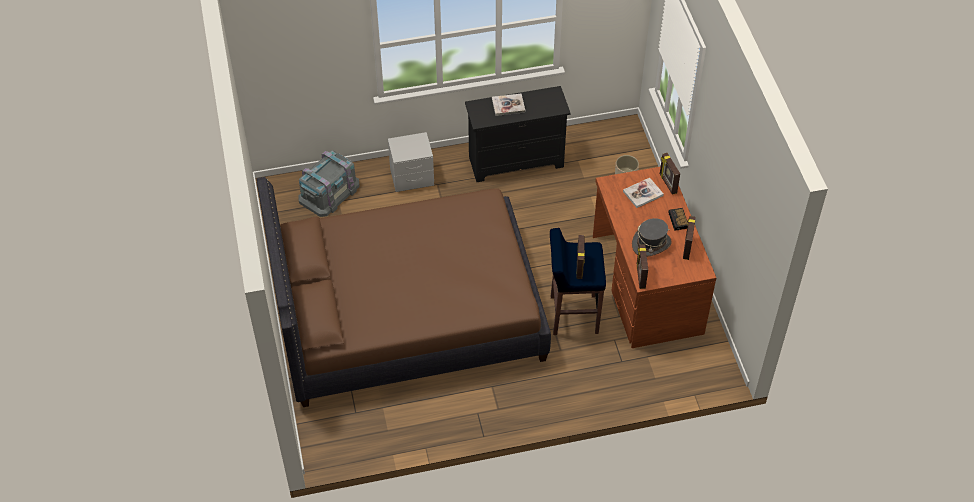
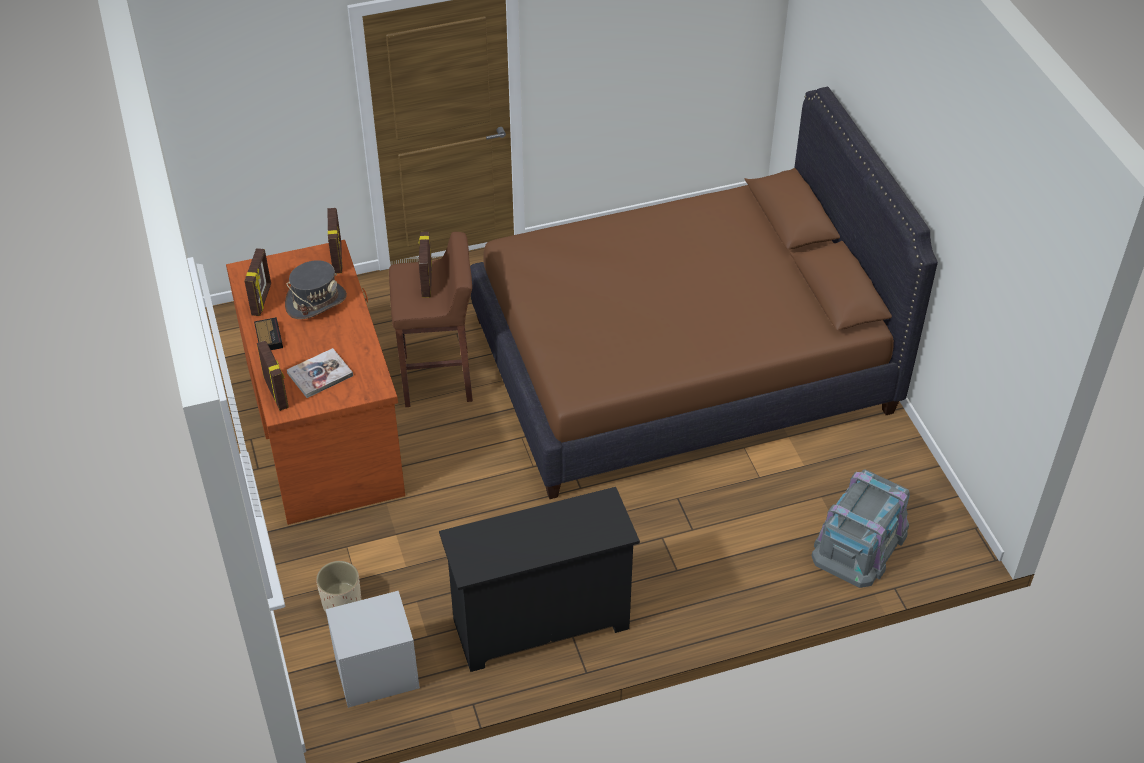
camera: 175 degrees right, 5 degrees down
(412, 177) = (724, 579): grey nightstand -> grey nightstand (377, 673)
(508, 105) = (556, 537): book -> none
(573, 315) = (438, 379): blue stool -> brown stool

